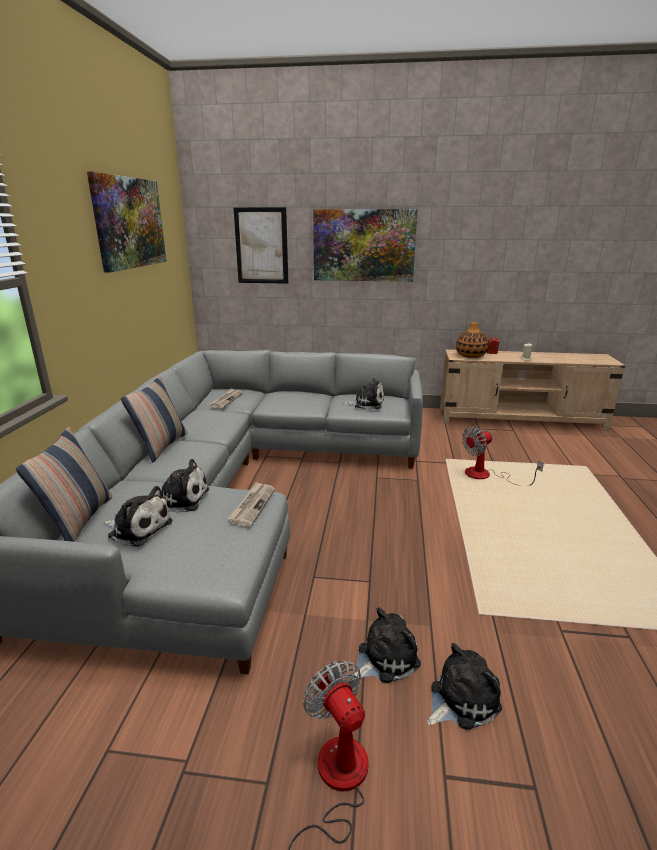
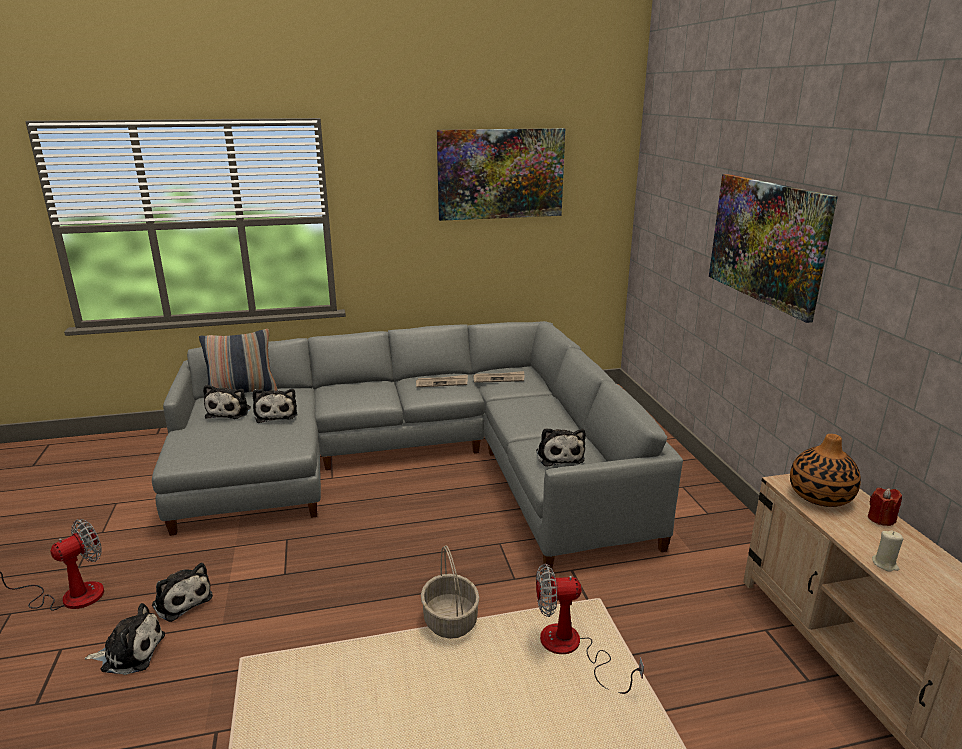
camera: 70 degrees right, 0 degrees up
(161, 446) = (370, 383): pillow -> none
(252, 505) = (275, 444): newspaper -> newspaper (442, 383)
(261, 246) = (680, 214): picture -> none
(454, 509) = (451, 621): none -> basket
(461, 699) = (130, 652): plush toy -> plush toy turned 45 degrees counterclockwise
(486, 476) = (571, 649): fan -> fan turned 45 degrees counterclockwise

